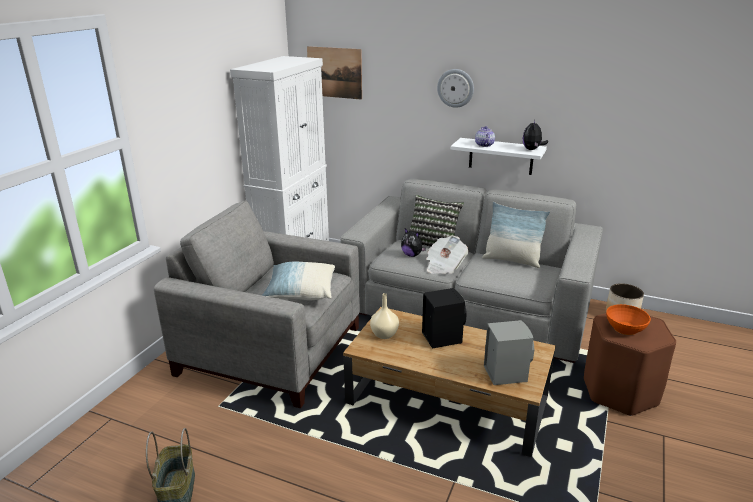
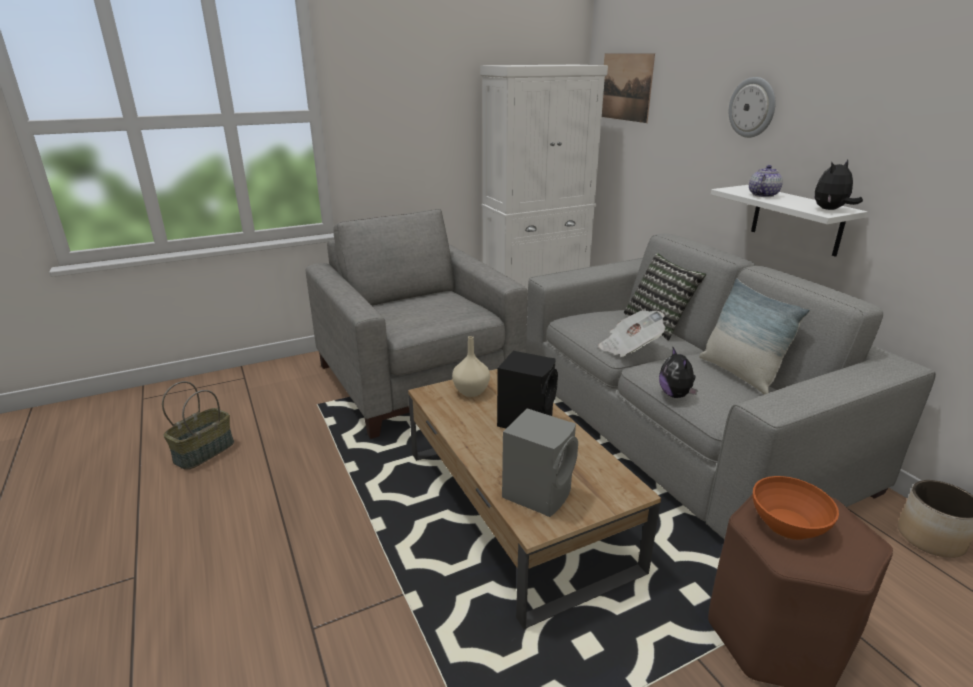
camera: 40 degrees right, 0 degrees up
(301, 292) = (427, 315): pillow -> none
(412, 255) = (609, 325): plush toy -> plush toy (676, 395)

